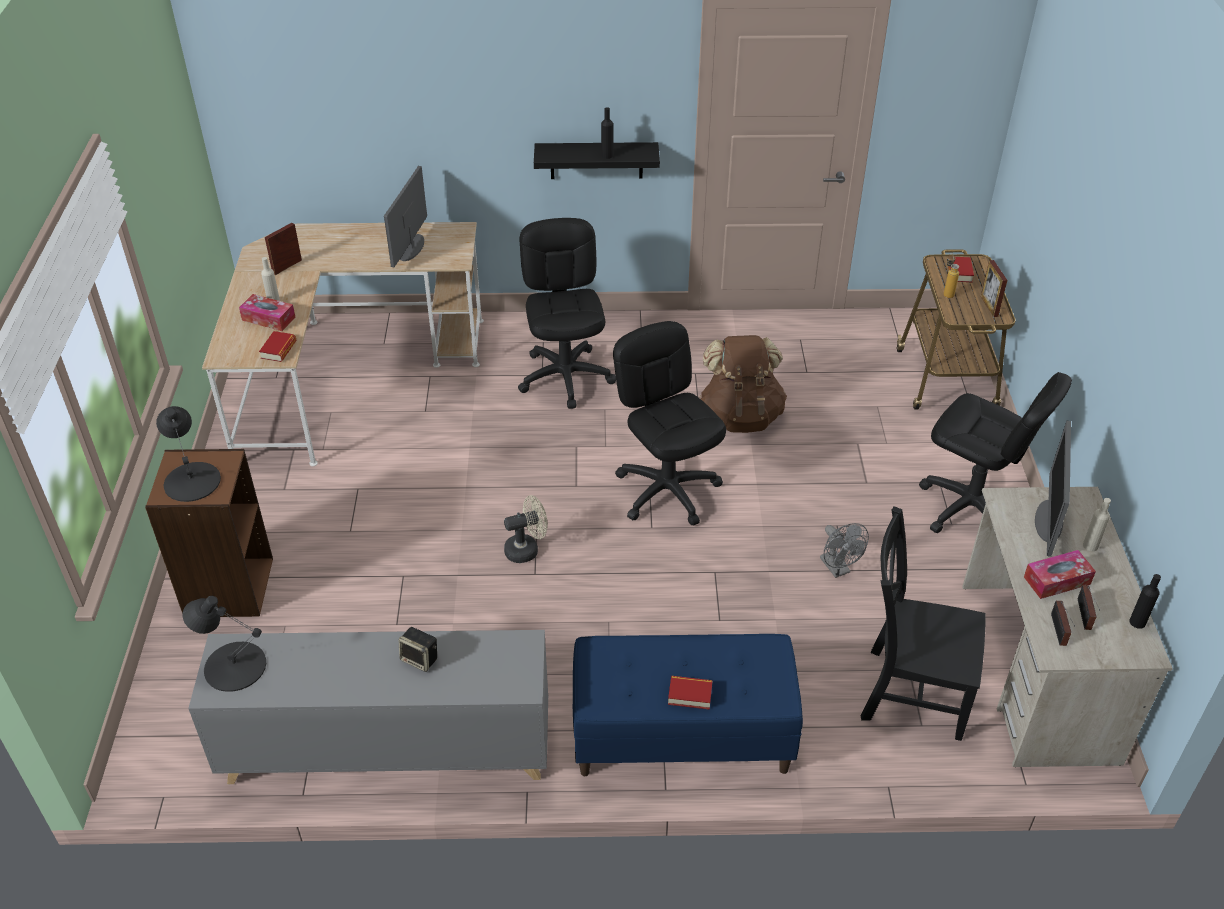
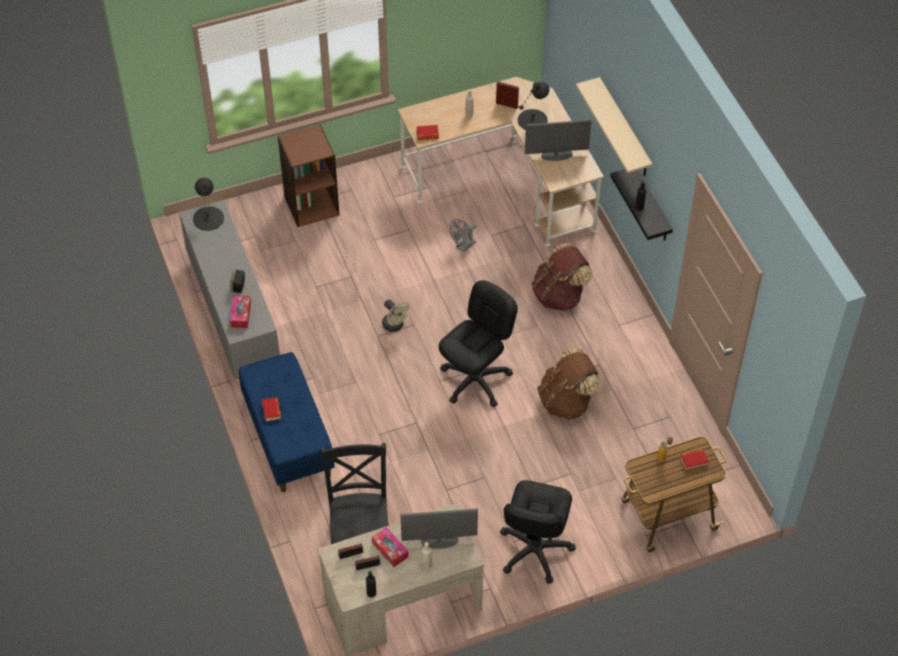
camera: 70 degrees right, 10 degrees up
(192, 481) = (302, 145): black table lamp -> black table lamp (533, 120)
(268, 318) = (453, 118): tissue box -> tissue box (241, 315)
(491, 114) = (624, 129): none -> beige shelf
(566, 377) = (559, 295): black office chair -> brown backpack
(838, 569) = (445, 485): grey fan -> grey fan (463, 246)
(989, 306) = (659, 485): picture frame -> none

